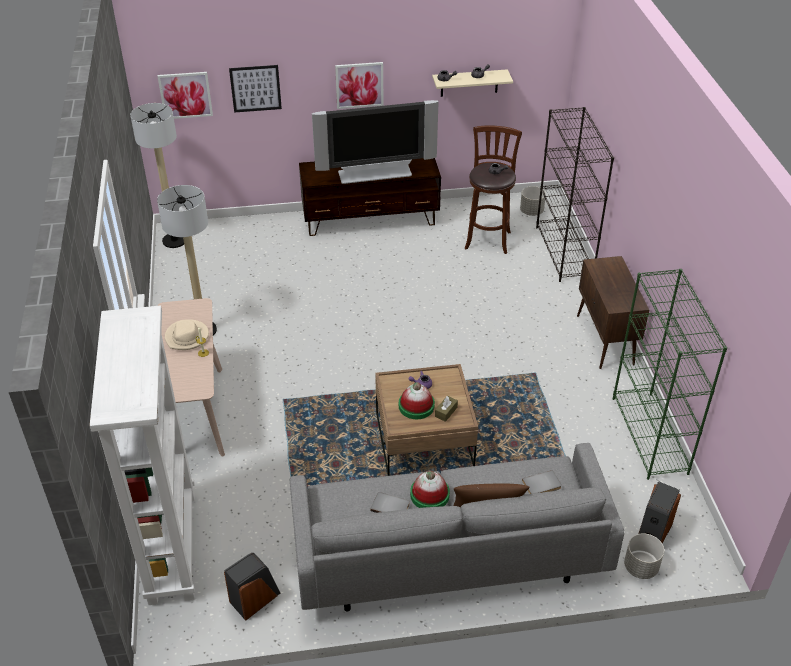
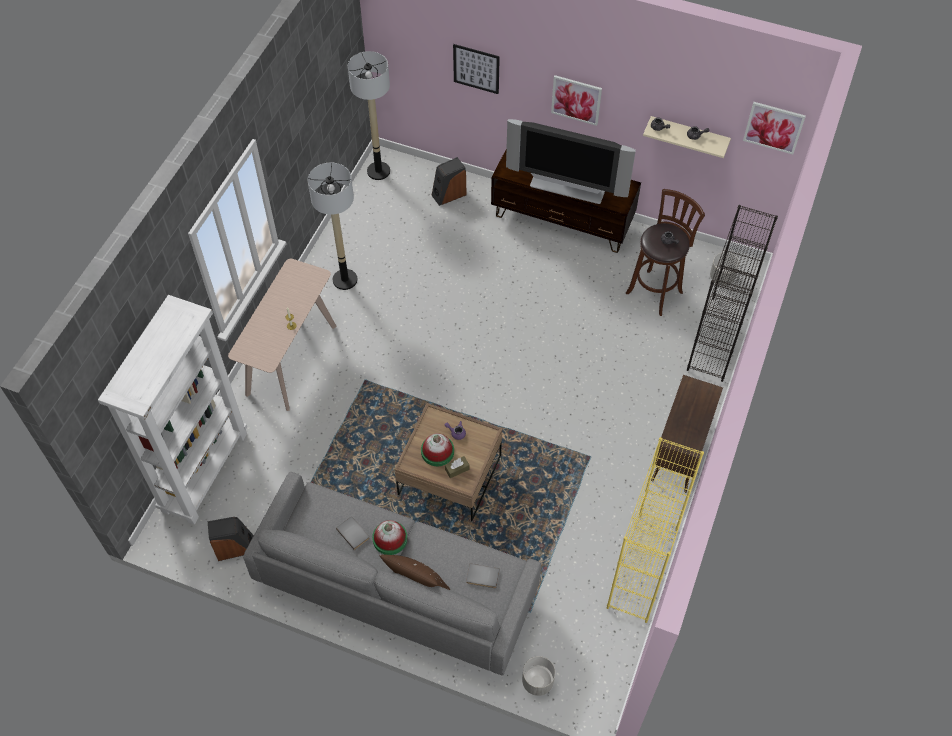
camera: 30 degrees right, 15 degrees up
(185, 95) = (411, 52): picture -> picture (774, 127)
(187, 337) = (289, 304): beige hat -> none
(650, 435) = (643, 568): green bookcase -> yellow bookcase
(653, 533) = (571, 658): speaker -> speaker (449, 194)

